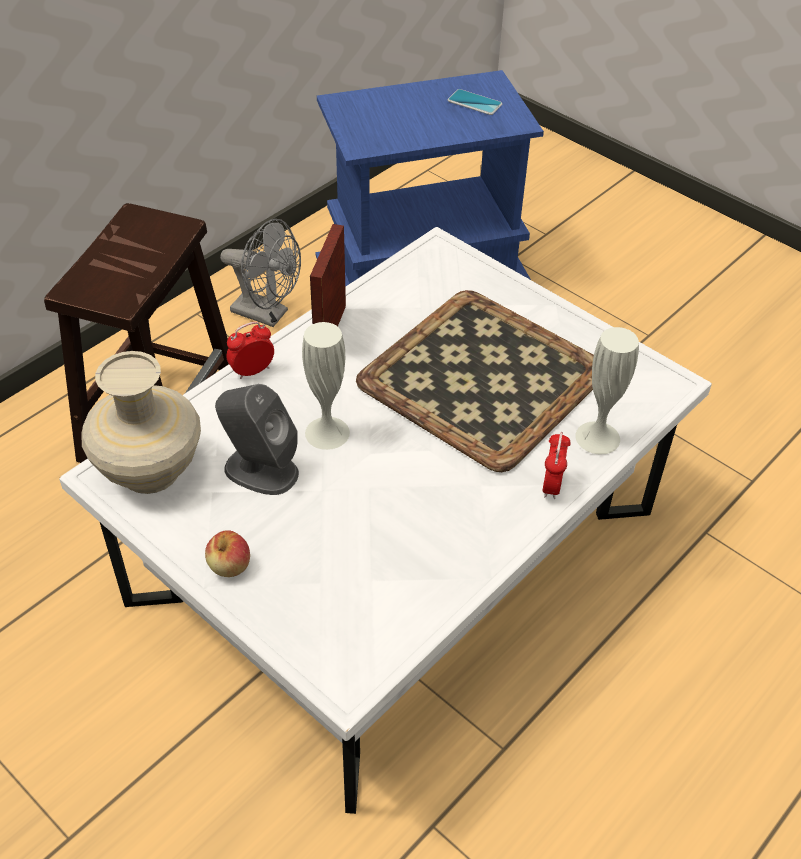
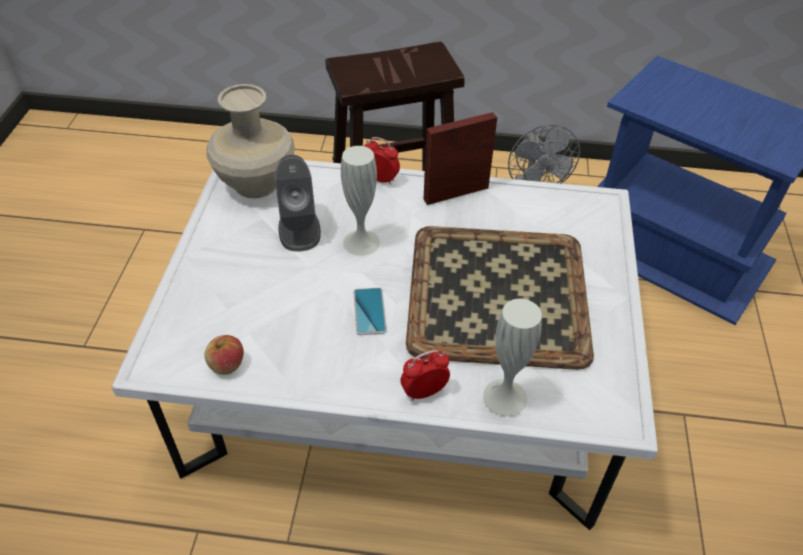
camera: 55 degrees right, 0 degrees up
(229, 566) = (207, 258): apple -> apple (226, 364)
(474, 103) = (768, 127): phone -> phone (369, 311)

